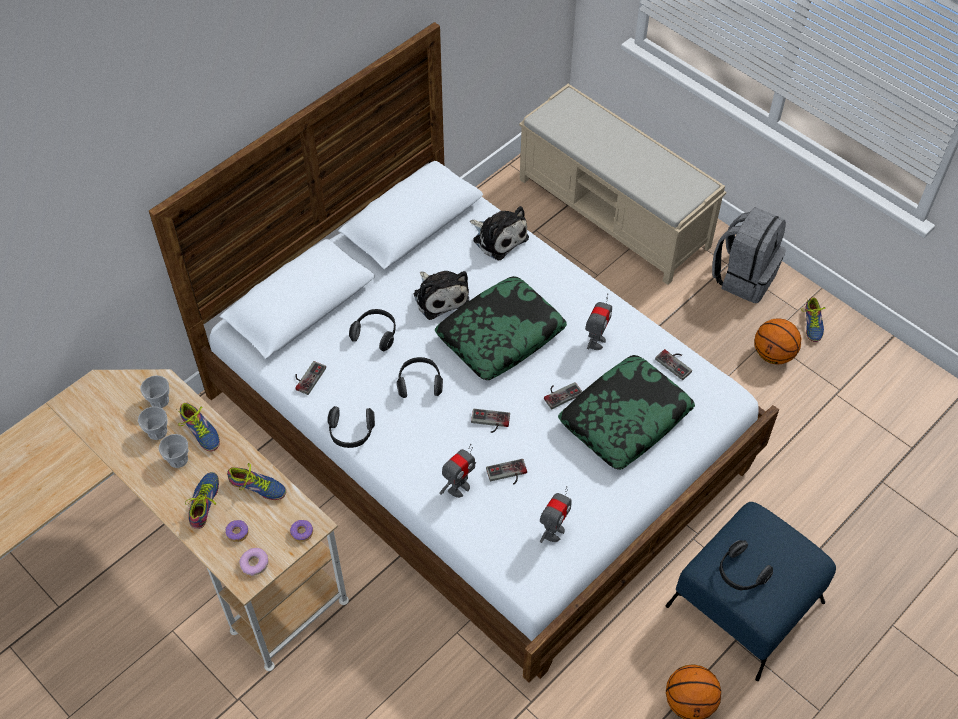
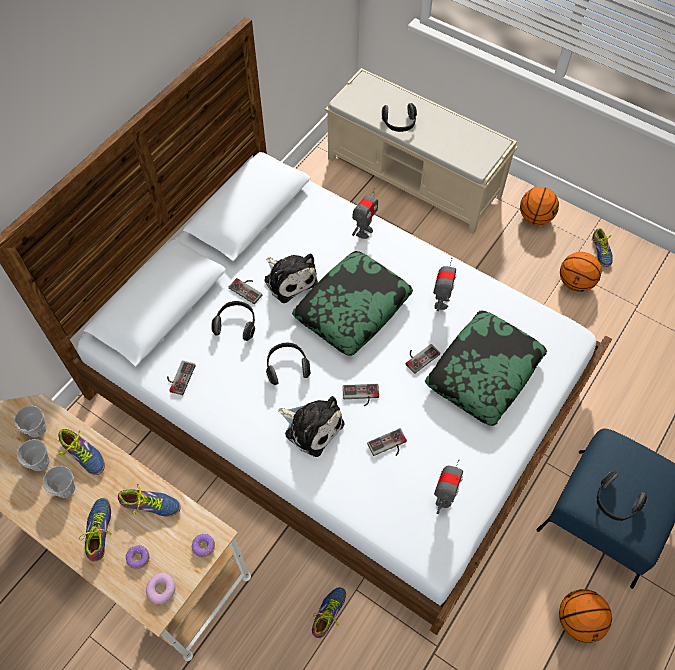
camera: 10 degrees left, 5 degrees up
(351, 433) = (231, 428): headphones -> headphones (399, 124)
(424, 651) = (330, 614): none -> shoe
(459, 488) = (345, 467): toy robot -> toy robot (364, 231)
(498, 237) = (331, 215): plush toy -> plush toy (311, 426)
(676, 363) = (517, 311): game controller -> game controller (248, 289)
(744, 276) = (535, 217): grey backpack -> basketball

